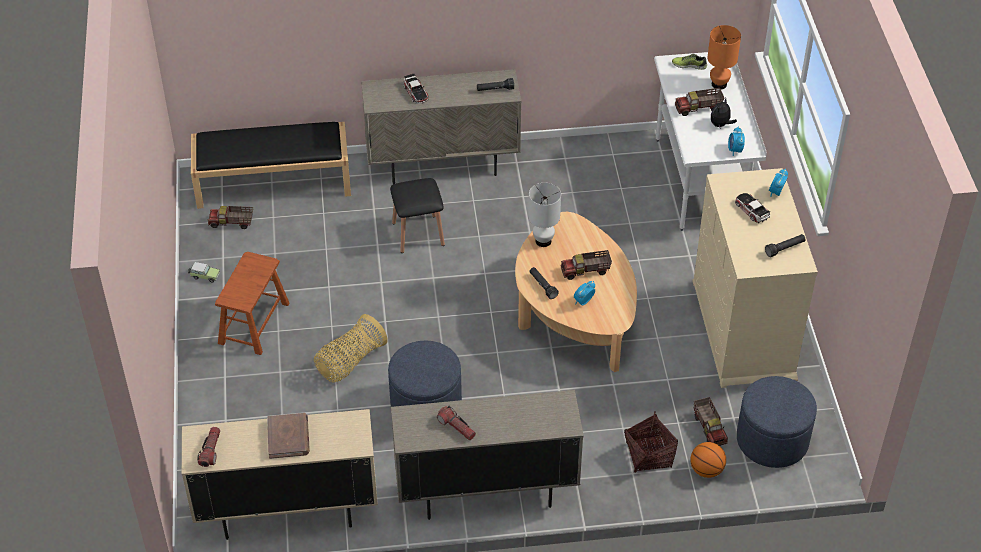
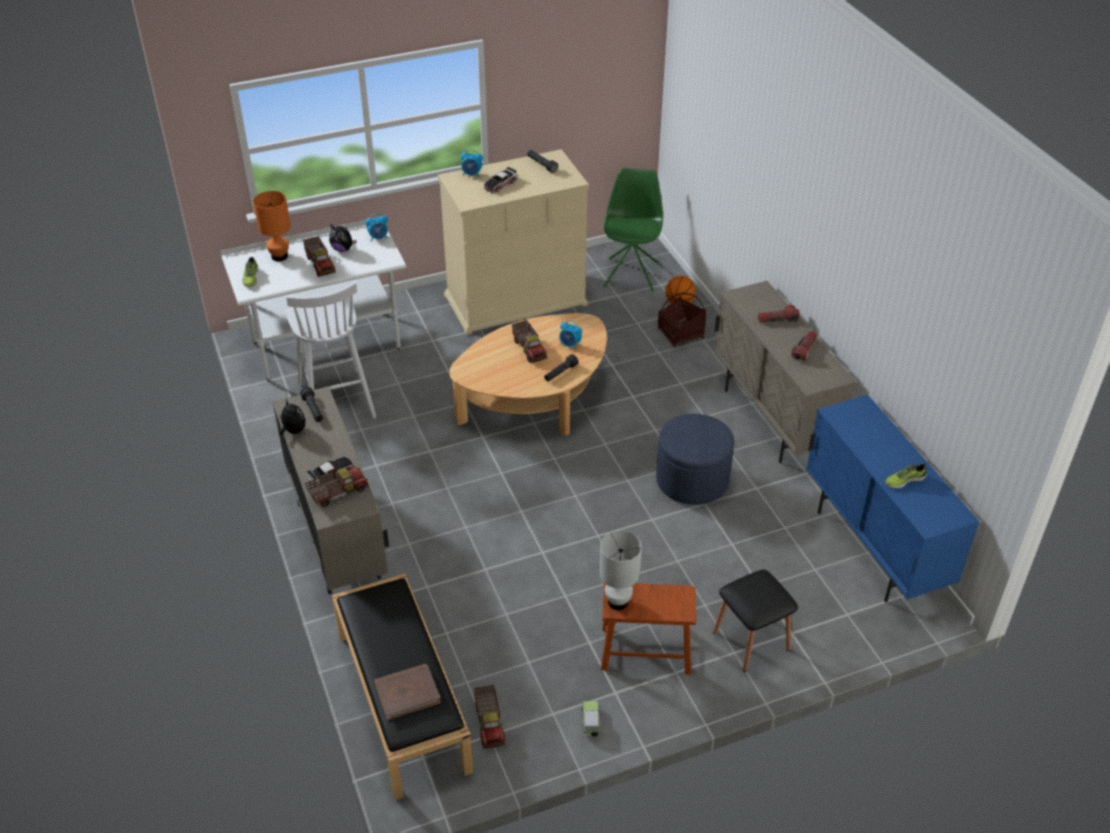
camera: 105 degrees left, 5 degrees down
(210, 450) = (938, 507): flashlight -> flashlight (778, 320)
(252, 439) = (904, 480): none -> shoe
(287, 512) = (873, 549): beige cabinet -> blue cabinet
(288, 437) = (886, 455): brown book -> brown book (407, 693)
(350, 362) = (665, 550): basket -> none
(418, 234) = (458, 537): black stool -> black stool (751, 641)
(474, 77) = (293, 431): none -> plush toy
(543, 241) = (498, 383): white table lamp -> white table lamp (618, 602)
(618, 180) = (335, 399): none -> white stool
(709, 428) = (635, 306): toy truck -> toy truck (337, 493)
(772, 440) = (631, 274): blue ottoman -> green chair

